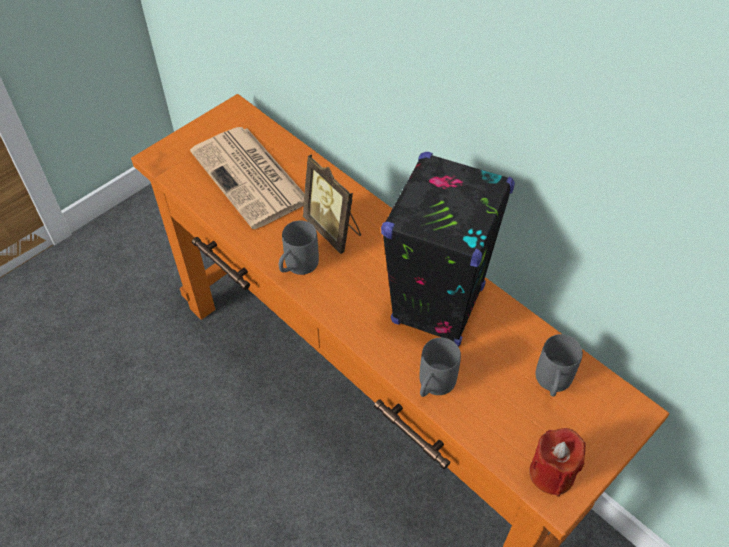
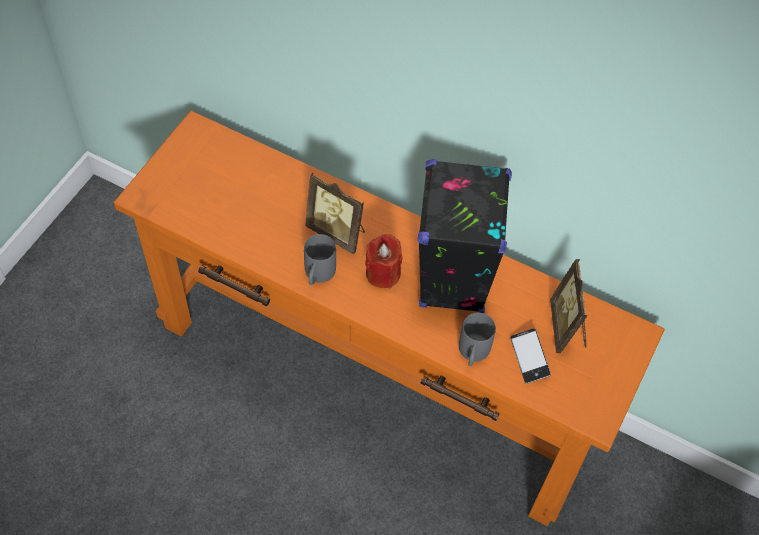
camera: 20 degrees left, 5 degrees up
(251, 178) = (241, 197): newspaper -> none
(497, 406) = (529, 358): none -> phone
(551, 473) = (588, 401): red candle -> red candle (383, 273)
(552, 384) = (567, 327): grey mug -> picture frame

